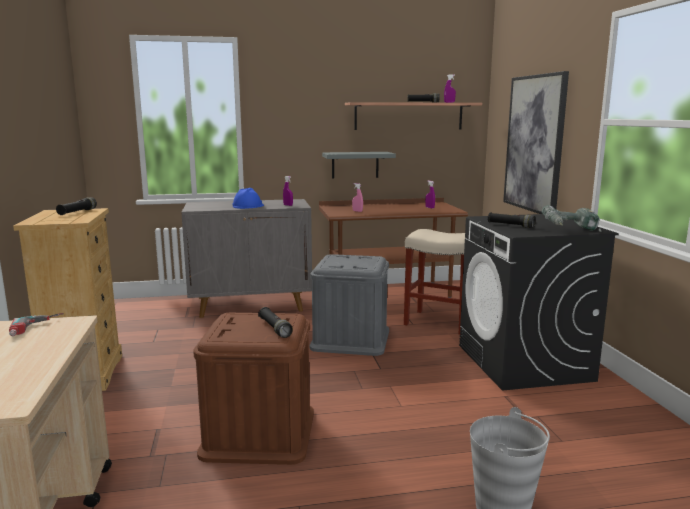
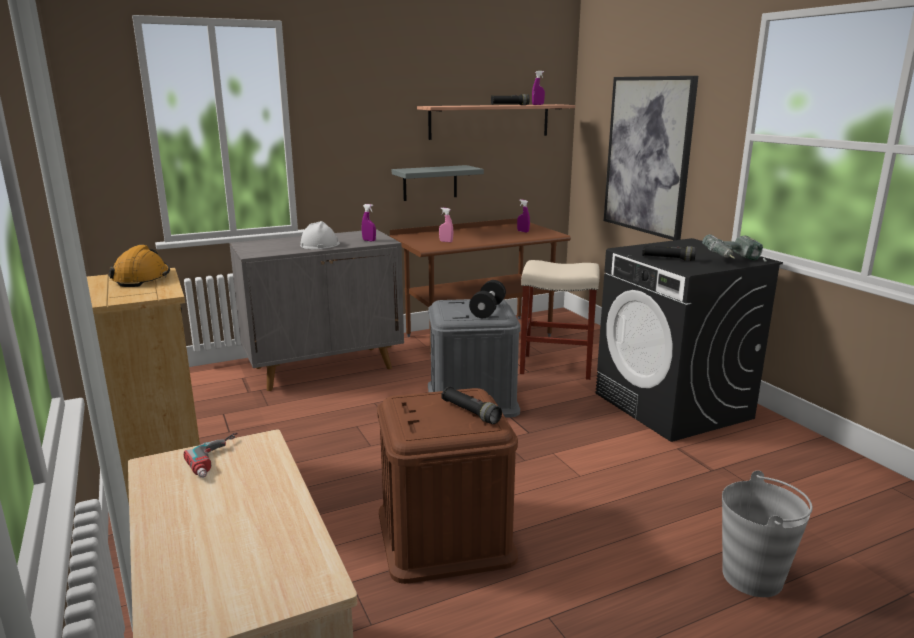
camera: 15 degrees left, 5 degrees up
(77, 212) = (142, 278): black flashlight -> orange hard hat
(248, 206) = (319, 245): blue hard hat -> white hard hat
(362, 263) = (487, 310): none -> black dumbbell

